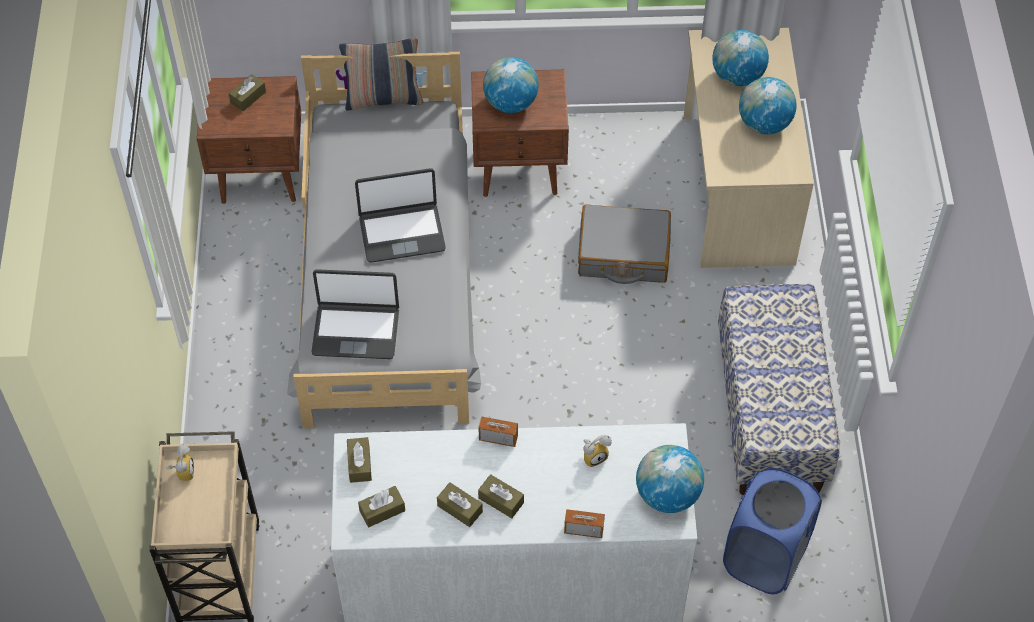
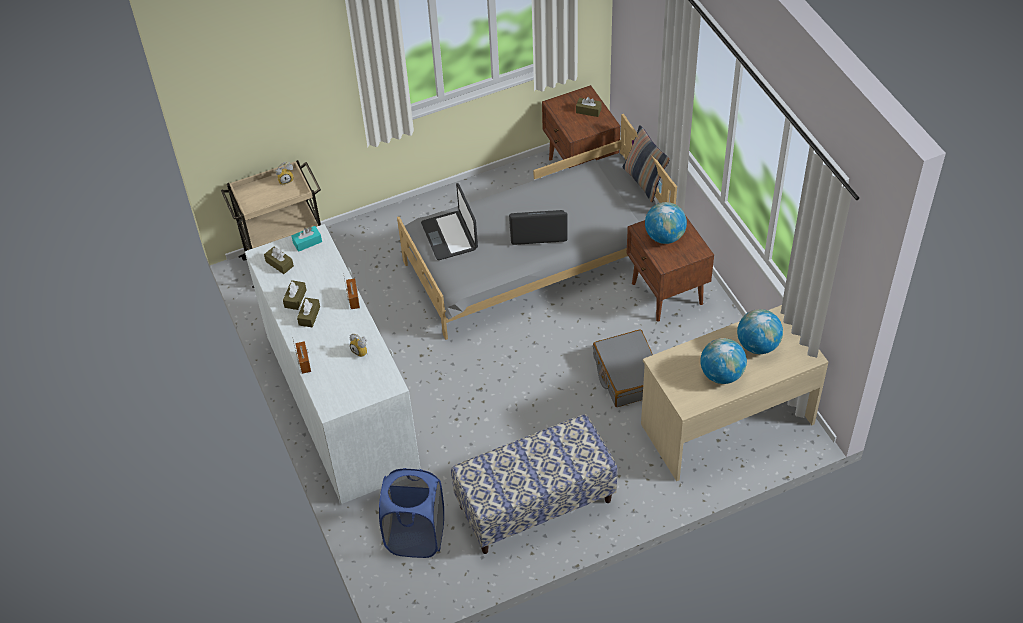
camera: 70 degrees right, 5 degrees down
(359, 464) = (307, 242): brown tissue box -> turquoise tissue box
(402, 233) = (538, 230): laptop -> laptop turned 120 degrees clockwise
(667, 494) = (348, 397): globe -> none

